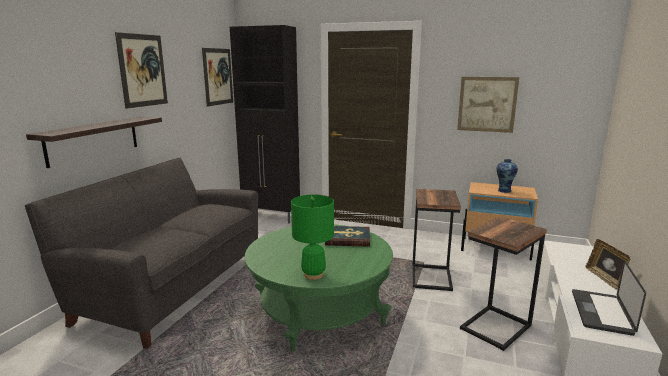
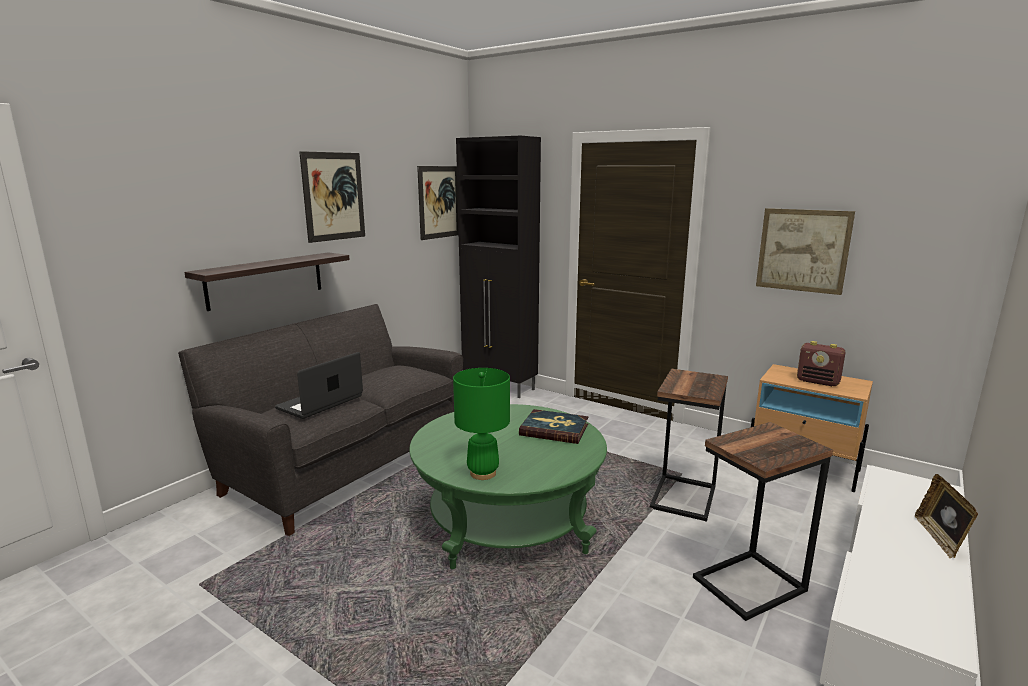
camera: 15 degrees right, 0 degrees up
(504, 190) = (818, 382): vase -> radio
(601, 312) = (903, 590): laptop -> laptop (320, 402)

